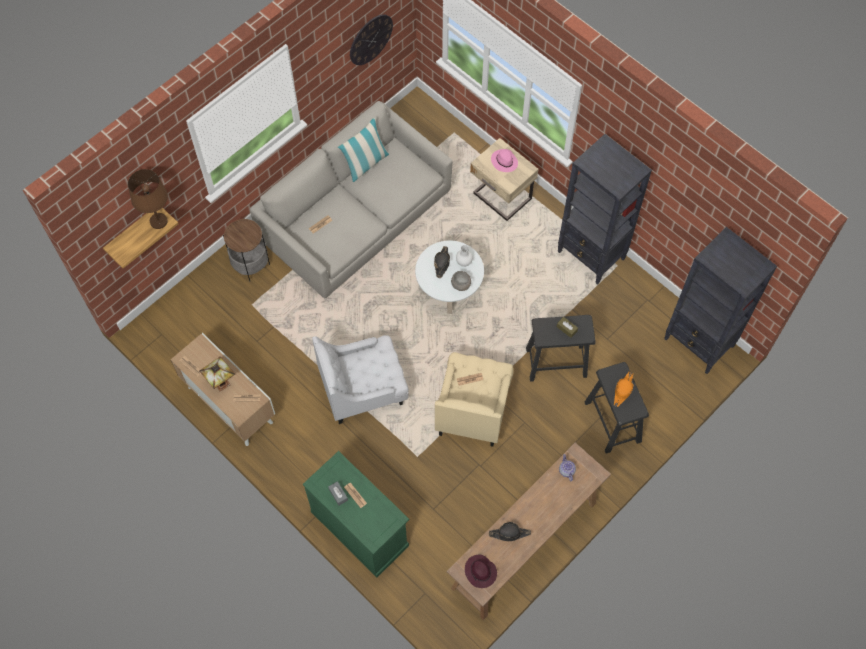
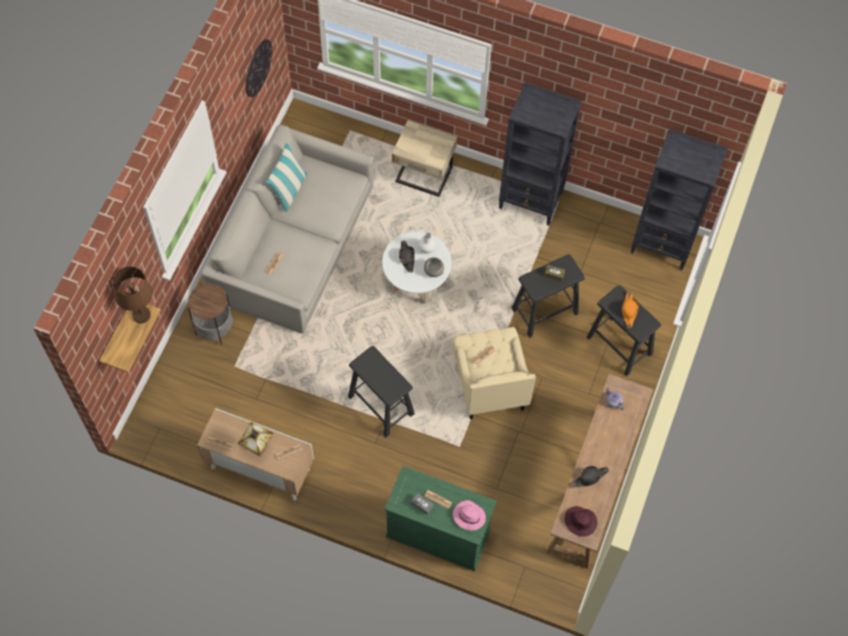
camera: 25 degrees left, 0 degrees up
(364, 390) = (380, 405): white armchair -> black stool
(504, 161) = (422, 141): pink hat -> pink hat (468, 516)

